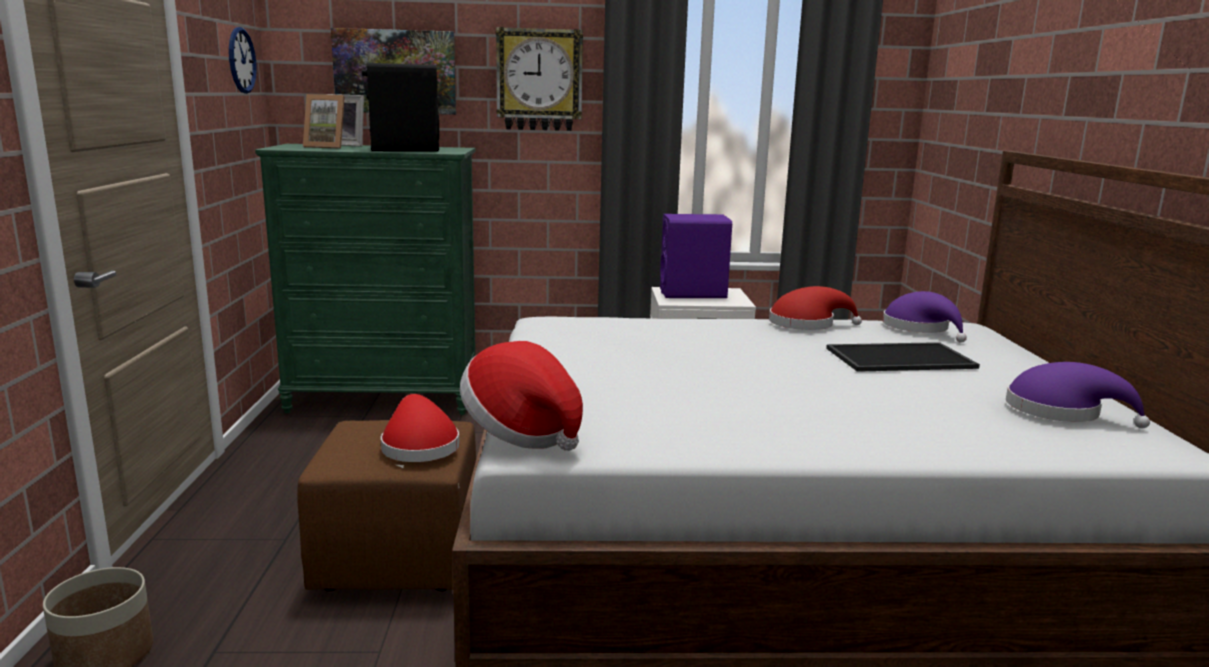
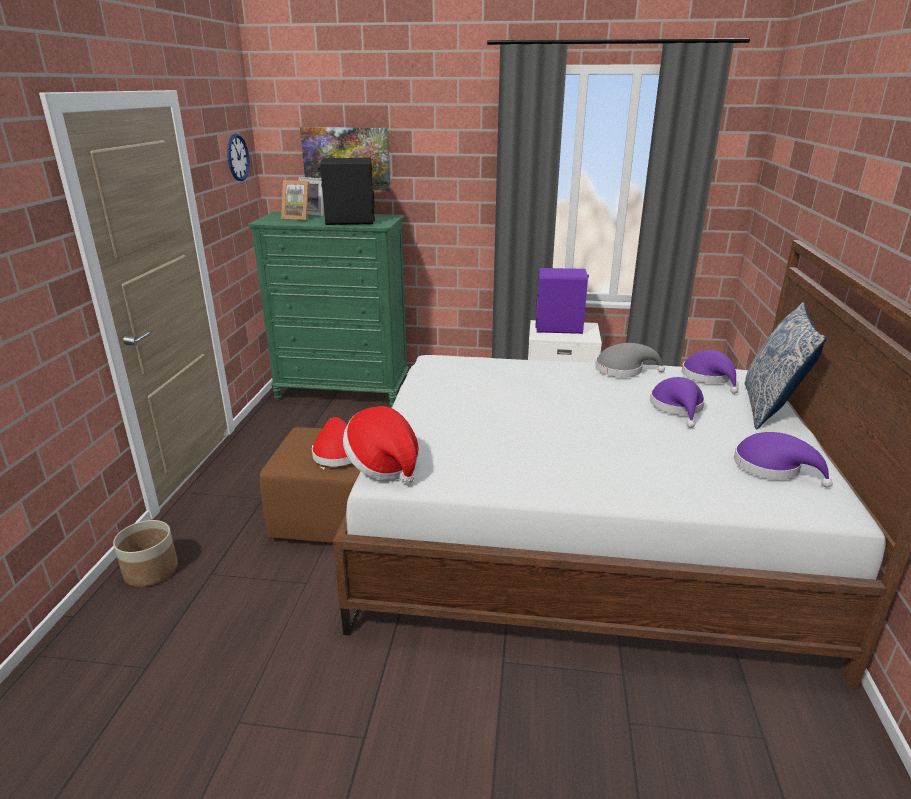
camera: 10 degrees right, 10 degrees up
(539, 80) = (450, 163): wall clock -> none
(806, 324) = (623, 370): red hat -> grey hat
(900, 357) = (677, 407): tray -> purple hat
(1014, 355) = (770, 408): none -> pillow

